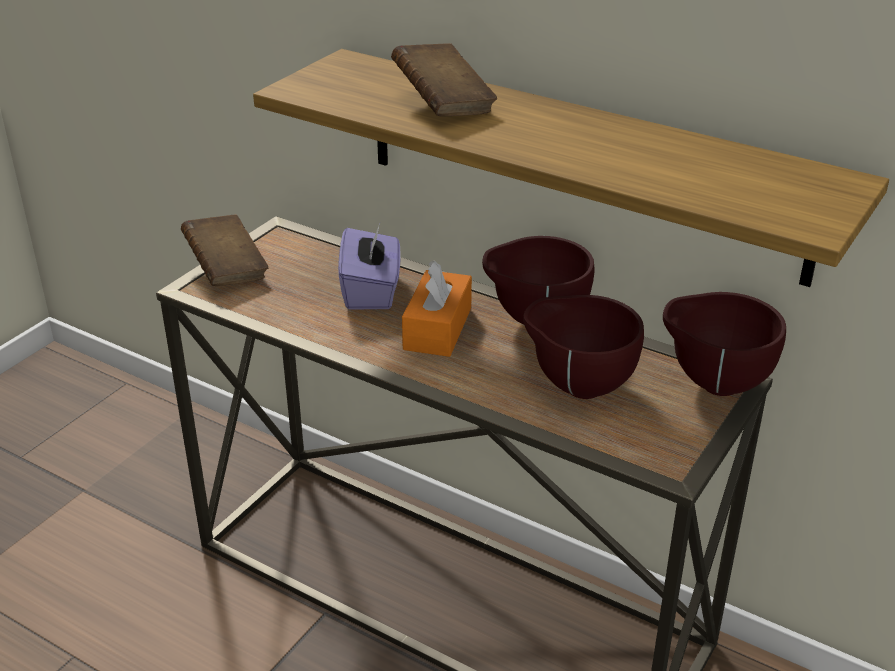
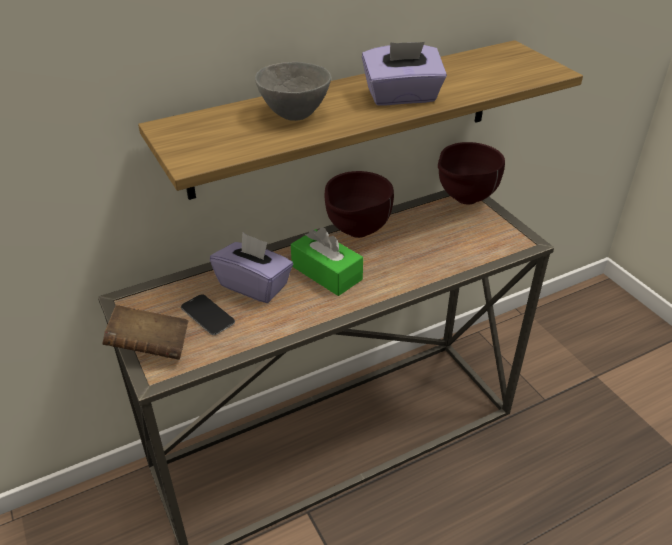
camera: 60 degrees left, 5 degrees up
(299, 282) = (207, 315): none -> phone
(437, 328) = (326, 273): orange tissue box -> green tissue box
(443, 104) = (294, 115): brown book -> grey bowl
(569, 146) = (402, 97): none -> purple tissue box
(578, 386) = (431, 244): brown bowl -> none

